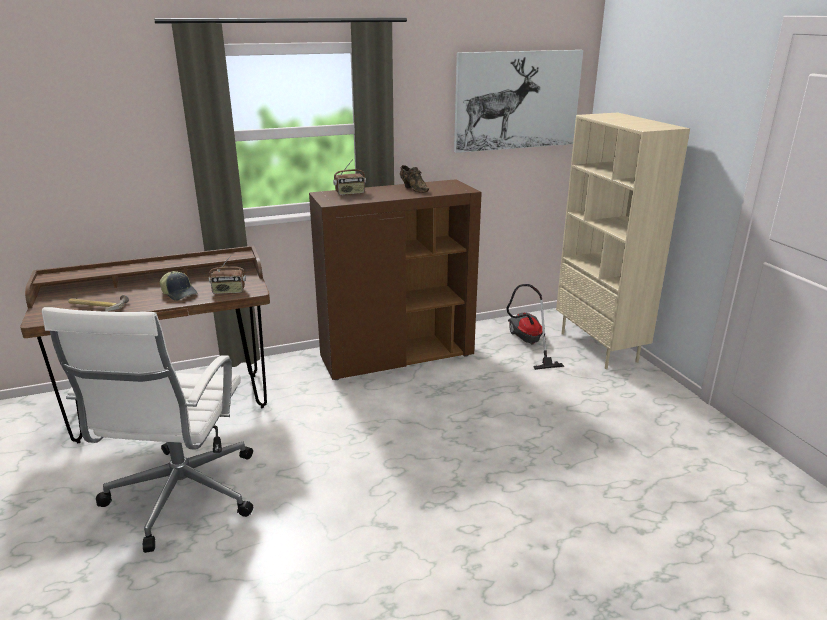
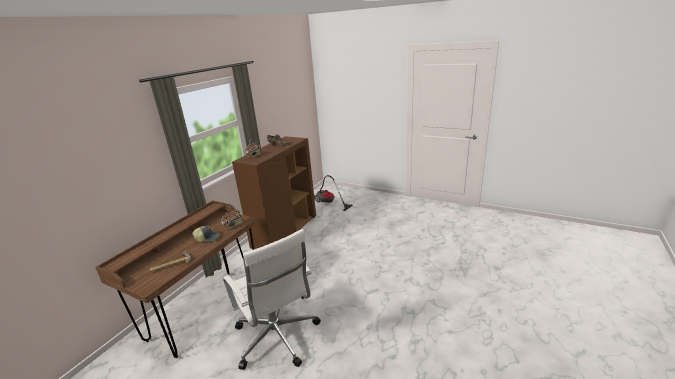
camera: 40 degrees left, 0 degrees up
(517, 100) = (292, 93): picture -> none
(599, 347) = (355, 193): beige bookcase -> none

